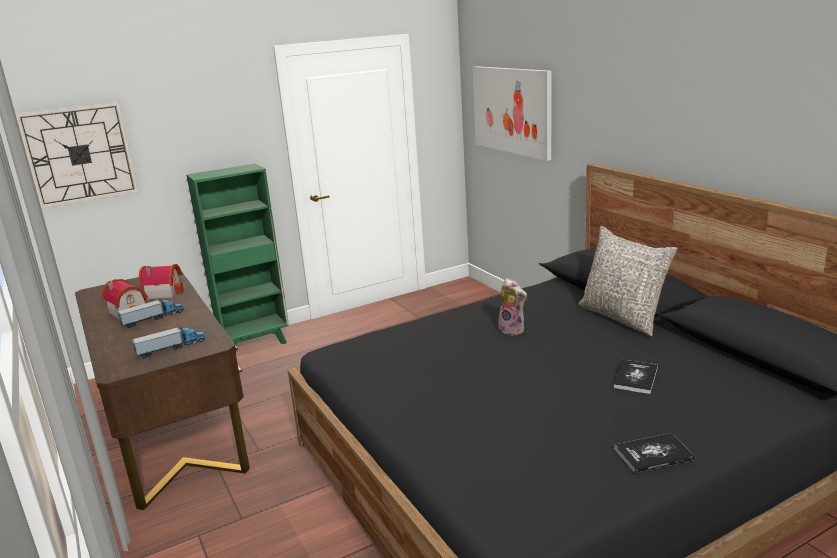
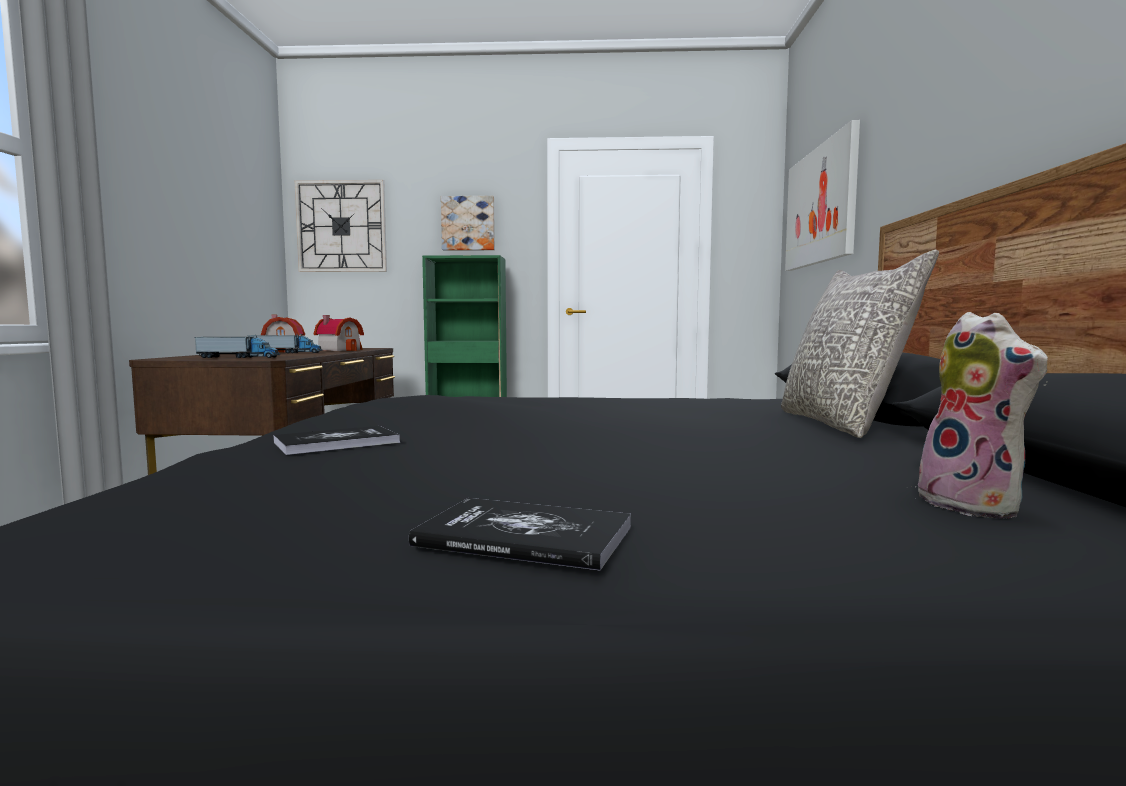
camera: 30 degrees right, 15 degrees down
(212, 134) = (468, 223): none -> picture
(513, 330) = (630, 409): plush toy -> plush toy (975, 505)
(636, 377) = (732, 462): book -> book (336, 443)

